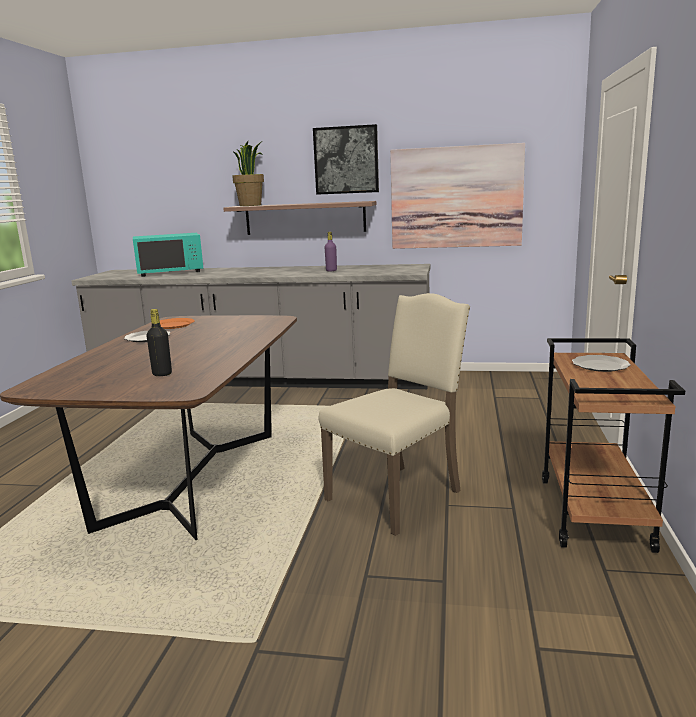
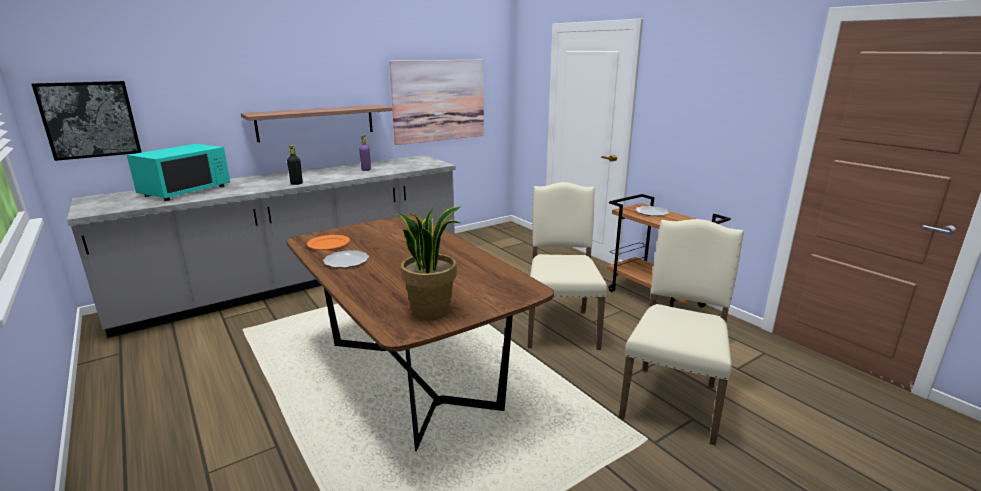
camera: 45 degrees left, 5 degrees up
(162, 374) = (469, 284): black bottle -> black bottle (296, 183)
(251, 205) = (268, 112): potted plant -> potted plant (431, 311)
(346, 160) = (352, 68): picture -> picture (90, 119)
(365, 626) = (672, 400): none -> beige chair

